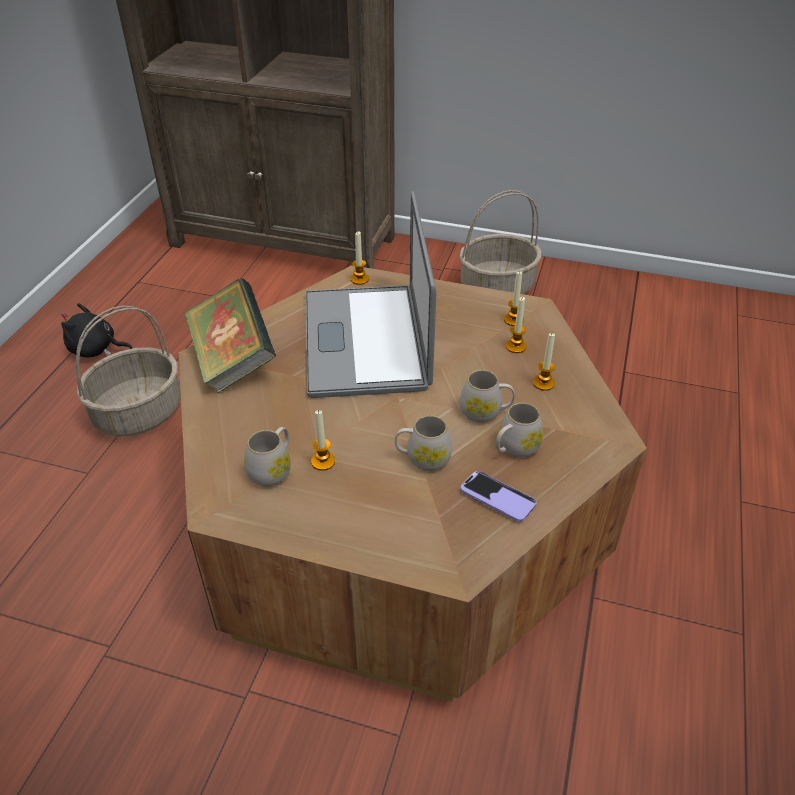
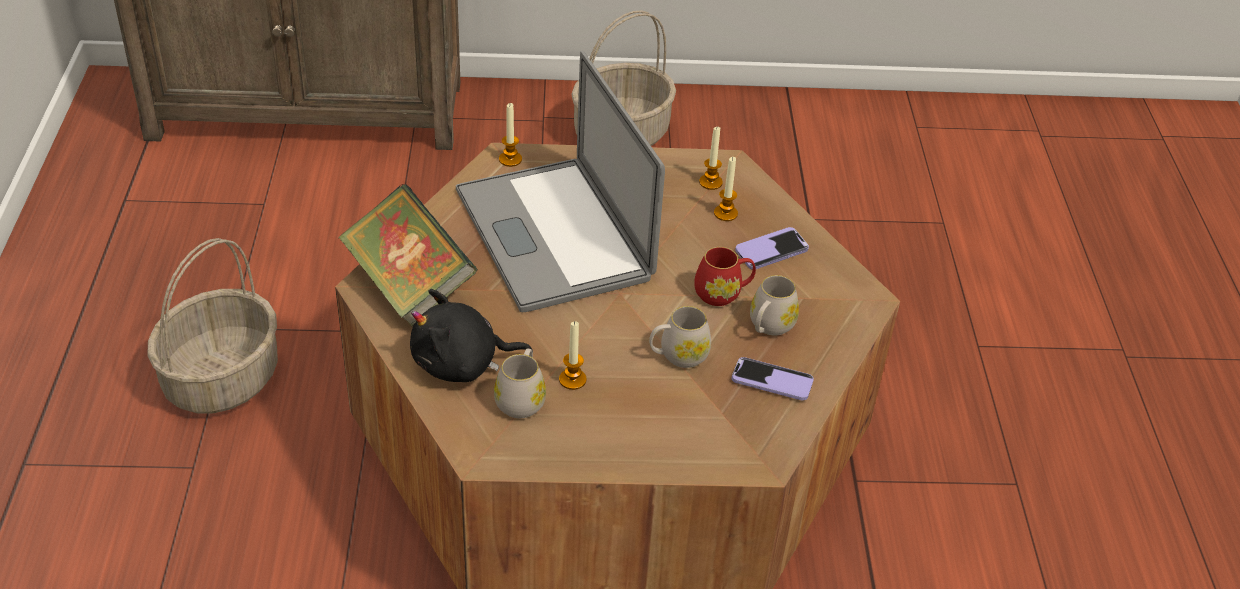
camera: 20 degrees left, 0 degrees up
(96, 349) = (115, 305): black plush toy -> black plush toy (462, 364)
(485, 412) = (723, 293): white mug -> red mug
(543, 383) = (771, 250): candle -> phone

